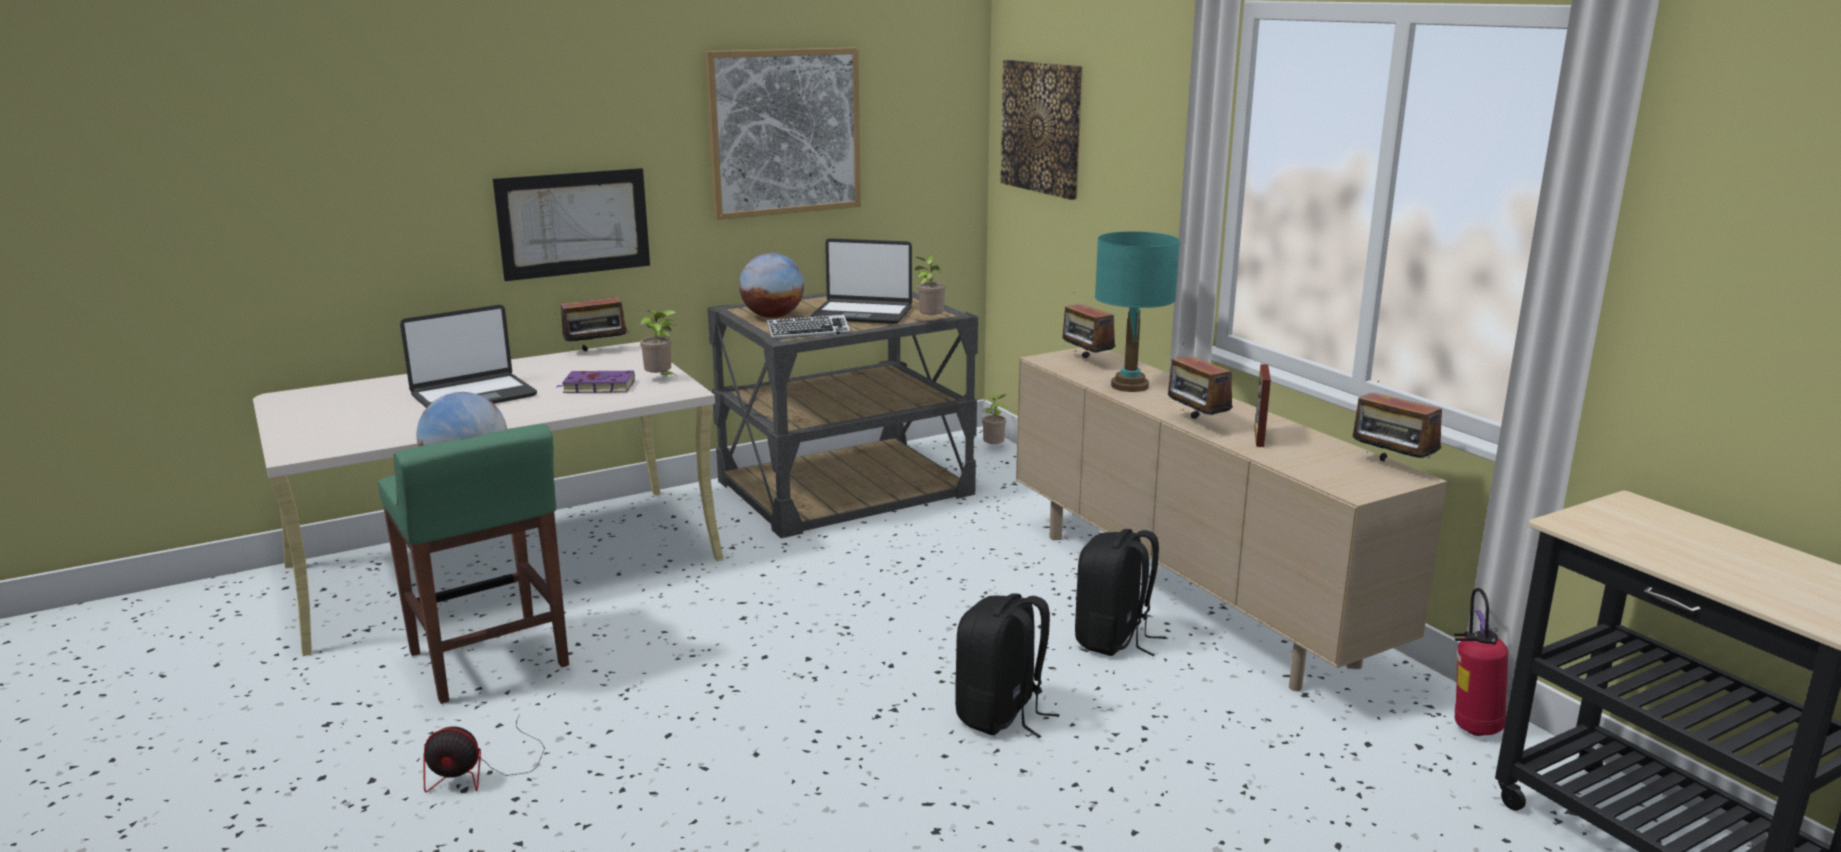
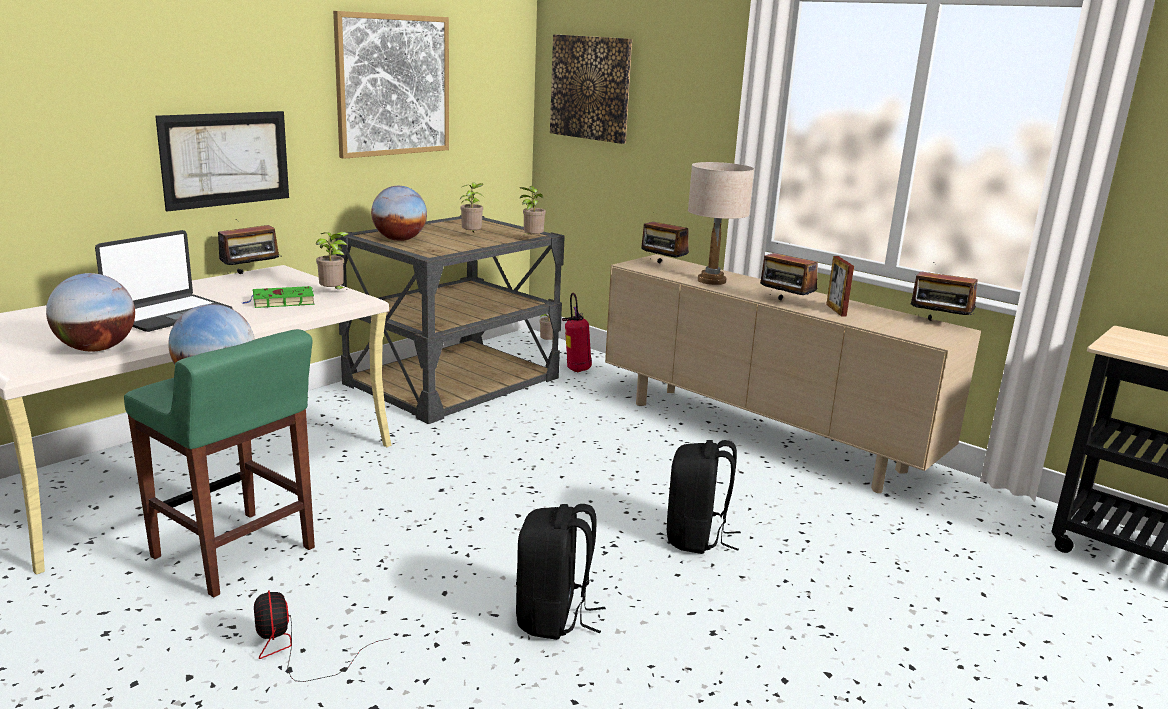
camera: 20 degrees left, 0 degrees up
(374, 430) = (96, 349): none -> globe
(481, 771) = (294, 650): fan -> fan turned 90 degrees clockwise
(597, 387) = (281, 301): purple book -> green book
(808, 332) = (444, 250): keyboard -> none
(862, 314) = (472, 236): laptop -> potted plant
(1113, 640) = (735, 472): black backpack -> black backpack (554, 618)
(1130, 386) = (712, 281): turquoise table lamp -> beige table lamp
(1472, 727) = (1001, 502): fire extinguisher -> fire extinguisher (576, 370)

